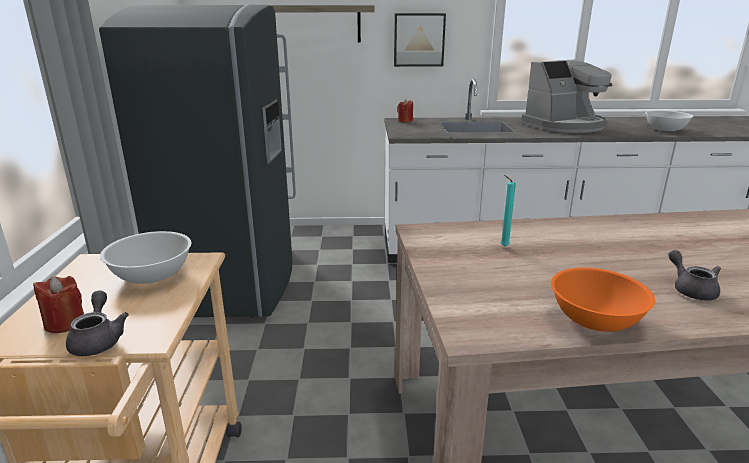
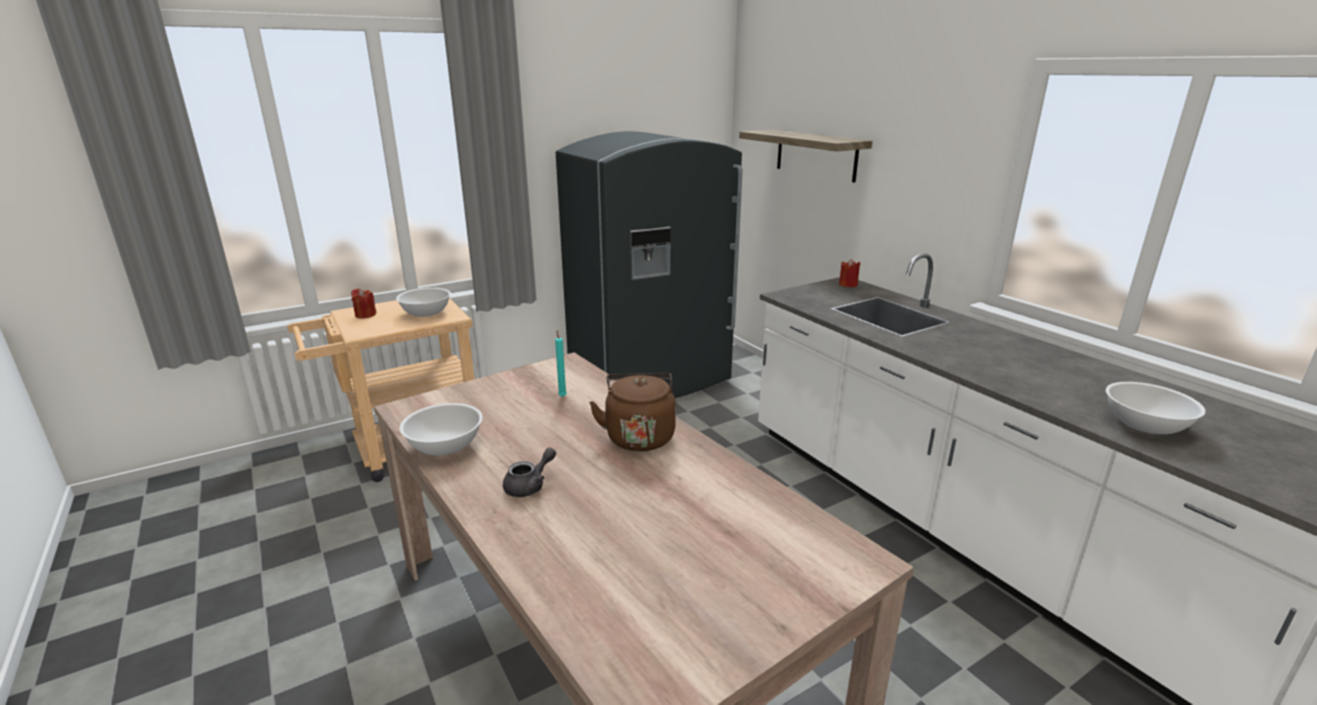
camera: 60 degrees right, 0 degrees up
(99, 340) = (350, 325): grey teapot -> none
(419, 40) = (914, 190): picture -> none
(565, 126) = (1003, 356): coffee machine -> none
(595, 319) = (445, 446): orange bowl -> white bowl
(604, 233) = (639, 436): none -> brown kettle

